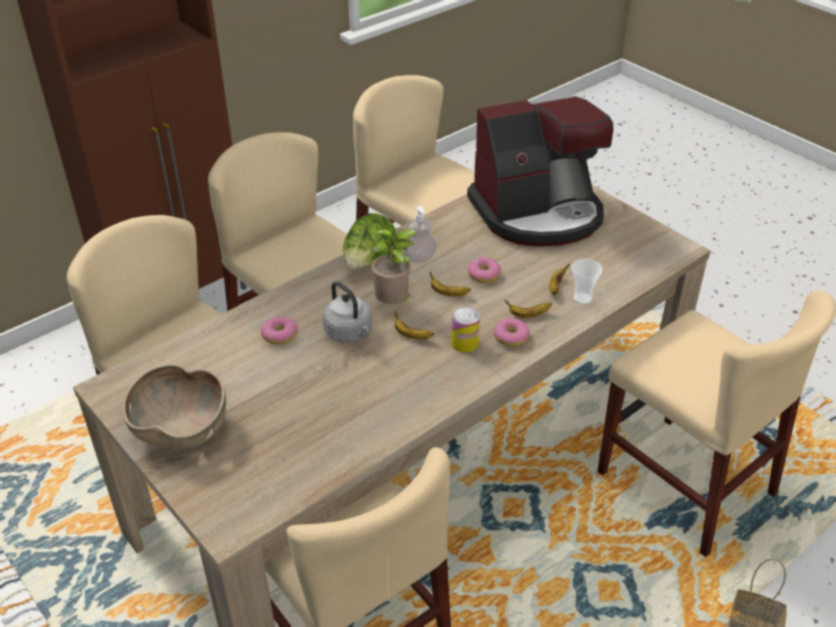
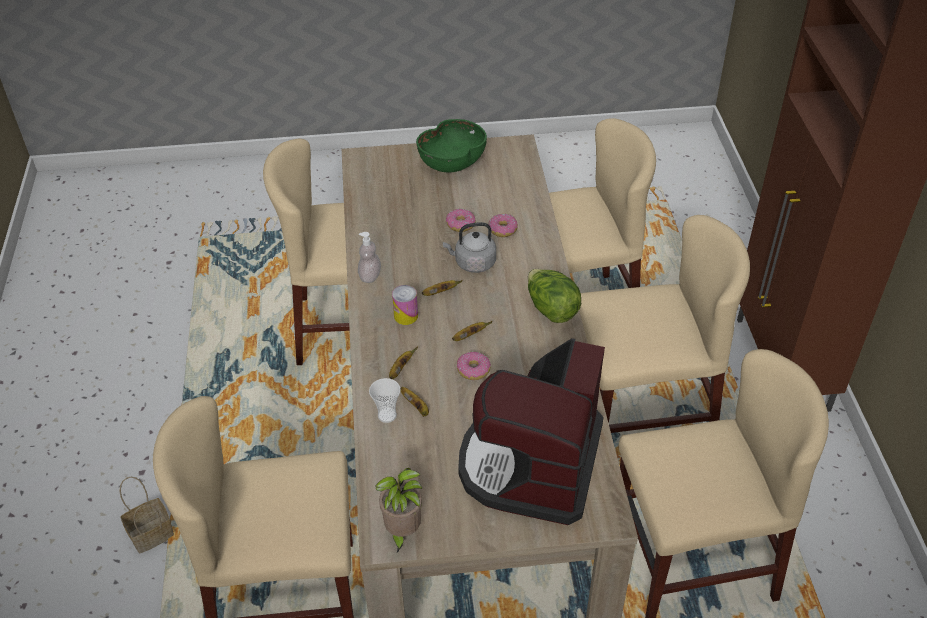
camera: 125 degrees right, 5 degrees up
(182, 429) = (452, 163): brown bowl -> green bowl
(394, 304) = (484, 299): potted plant -> potted plant (402, 532)
(420, 258) = (531, 342): soap dispenser -> soap dispenser (370, 276)
(511, 337) = (386, 344): donut -> donut (460, 224)

